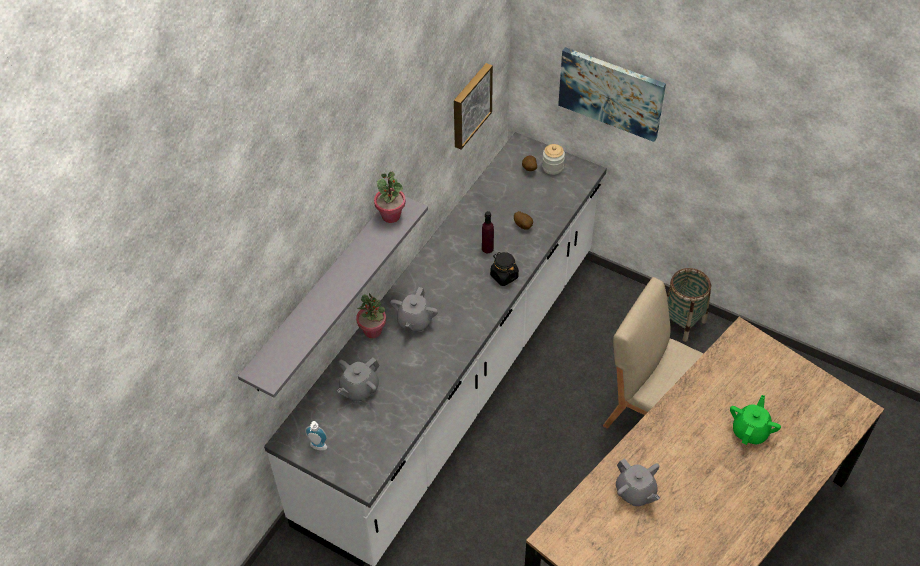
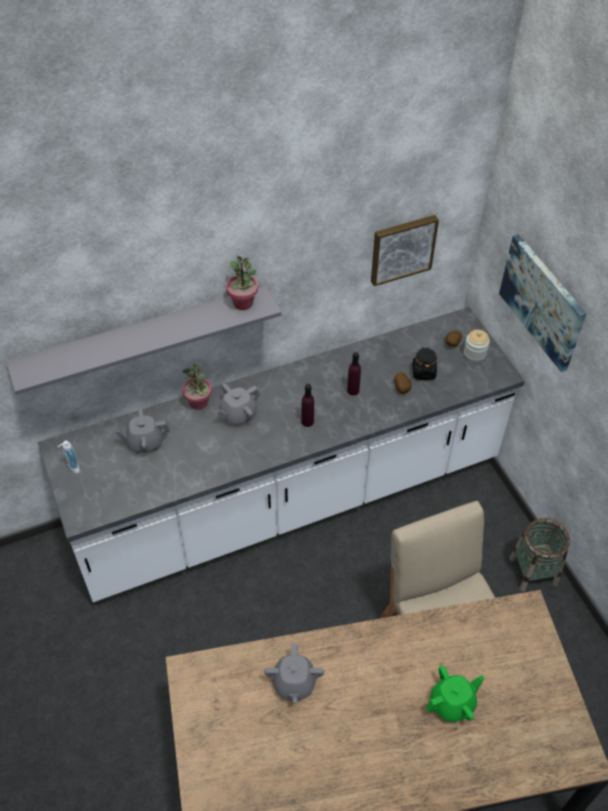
camera: 35 degrees right, 0 degrees up
(475, 294) = (307, 422): none -> purple bottle
(504, 276) = (345, 421): black jar -> black jar (423, 372)

